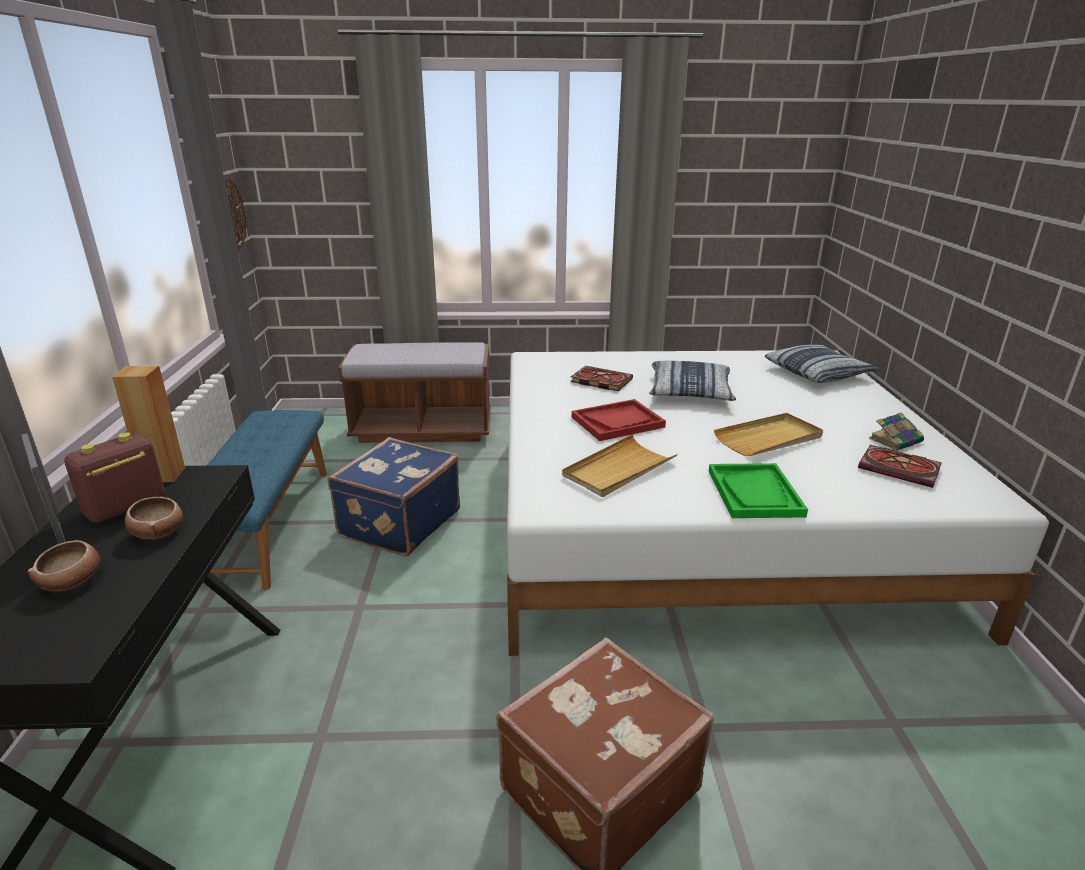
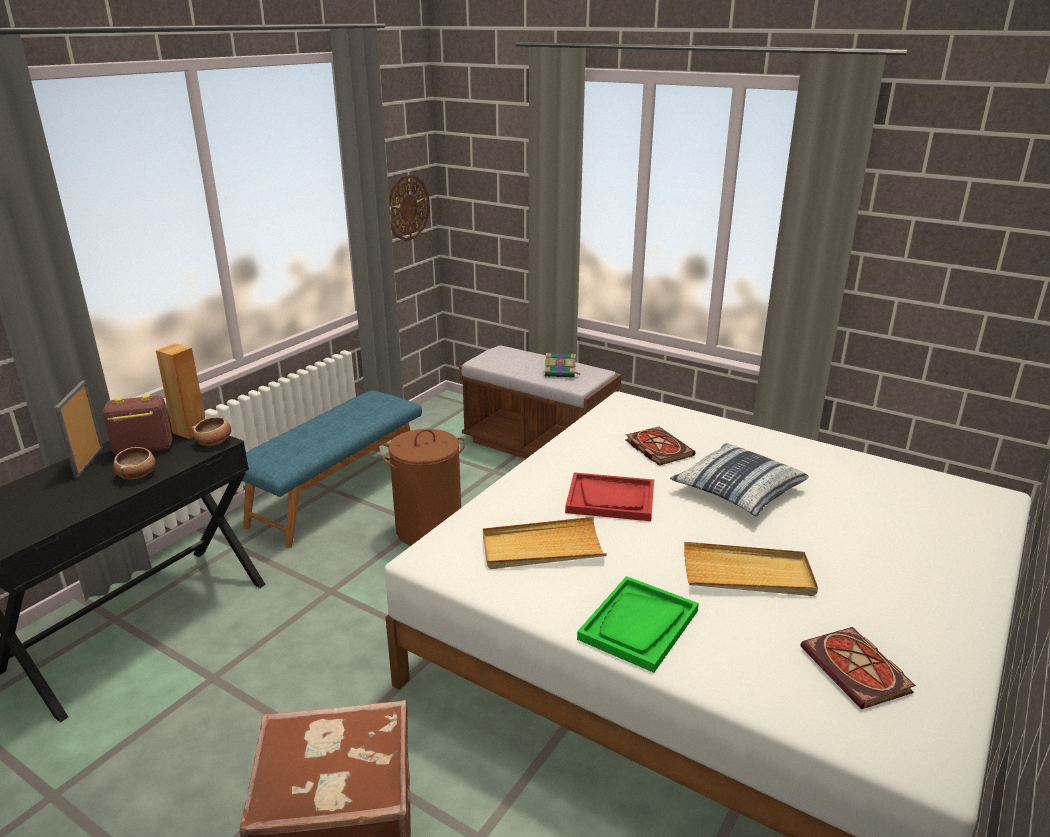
camera: 35 degrees right, 0 degrees up
(73, 581) = (64, 491): bowl -> bowl (214, 442)
(398, 523) = (428, 530): blue suitcase -> brown laundry basket
(818, 373) = (944, 517): pillow -> none
(896, 440) = (913, 636): book -> book (561, 372)

